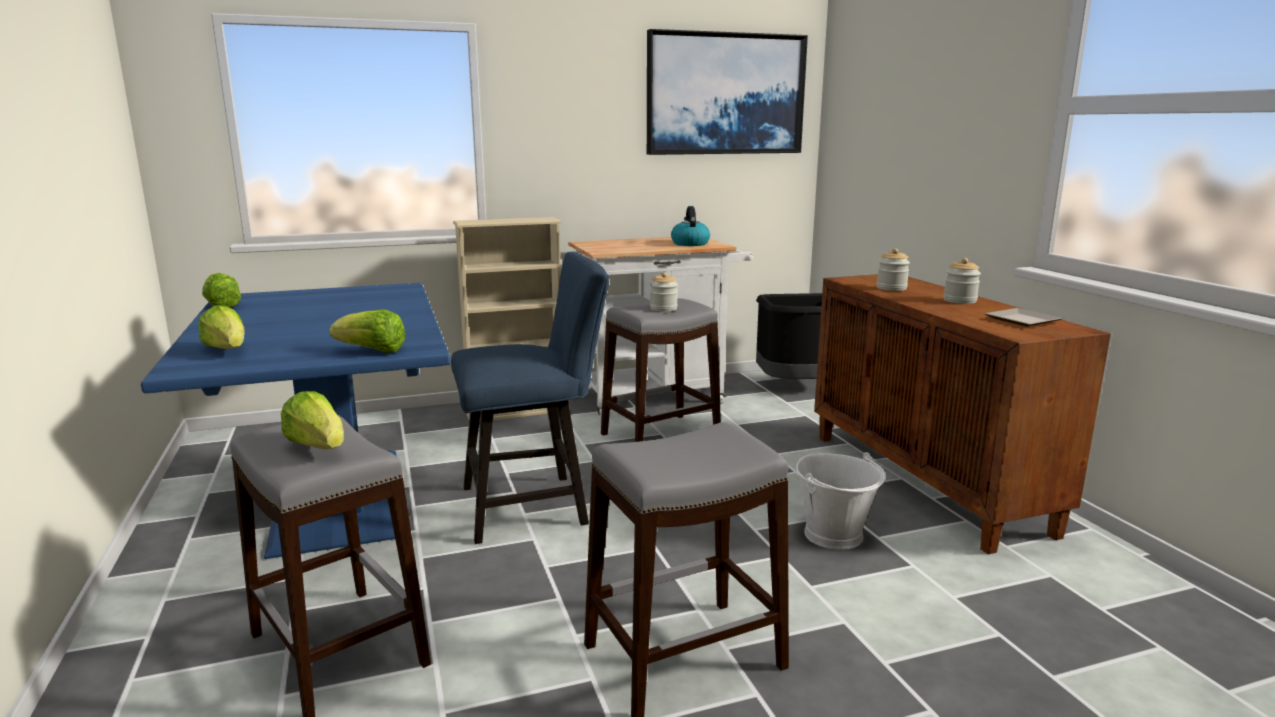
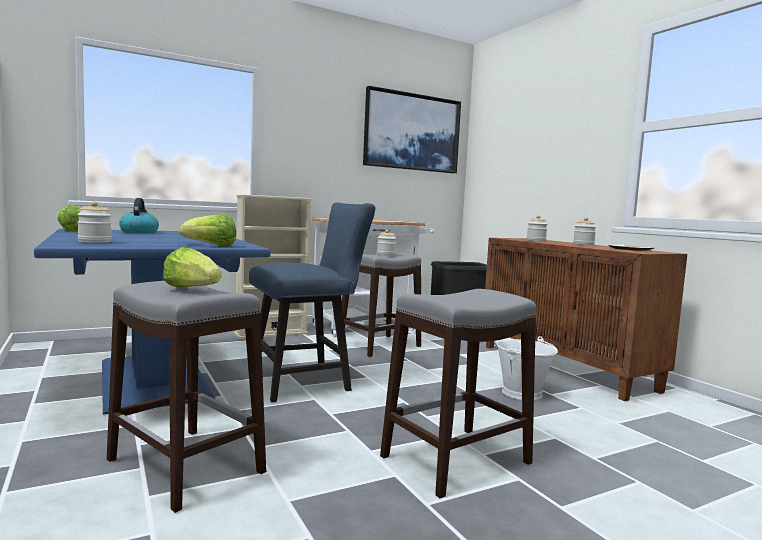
camera: 10 degrees left, 10 degrees down
(227, 350) = (95, 242): lettuce -> jar
(689, 243) = (393, 221): kettle -> kettle (139, 232)

